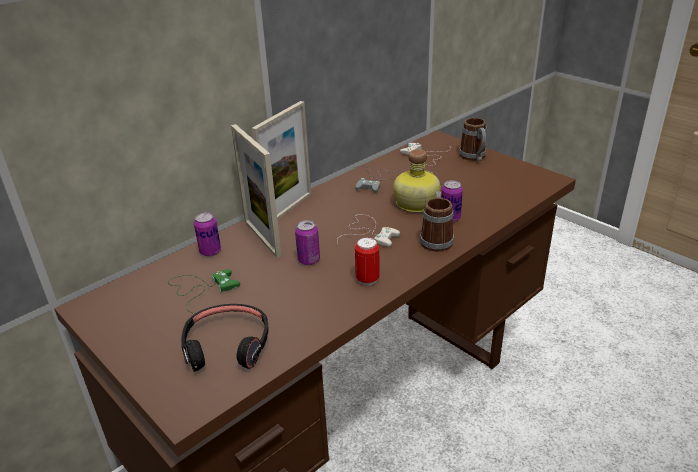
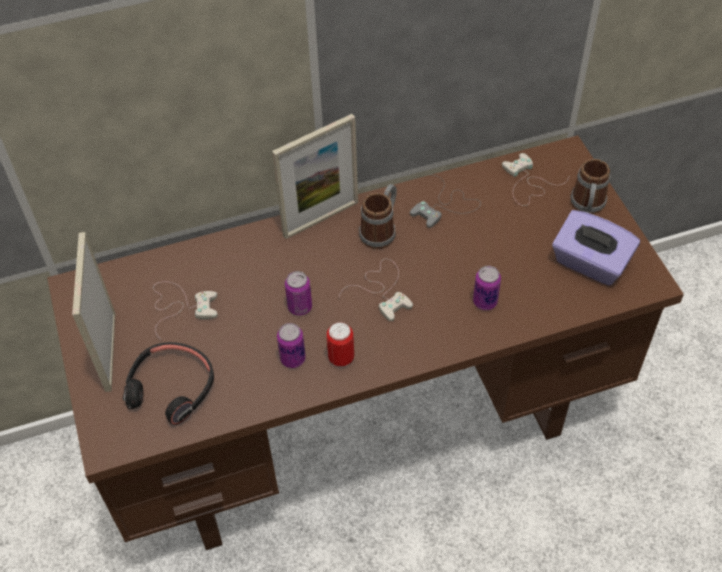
camera: 25 degrees right, 20 degrees up
(201, 289) = (181, 305): green game controller -> white game controller
(210, 251) = (212, 255): can -> can (293, 359)
(262, 238) = (271, 255): picture frame -> picture frame (110, 351)
(414, 203) = (461, 263): bottle -> none
(436, 239) = (448, 328): mug -> mug (381, 230)
(502, 181) = (590, 263): none -> purple tissue box

